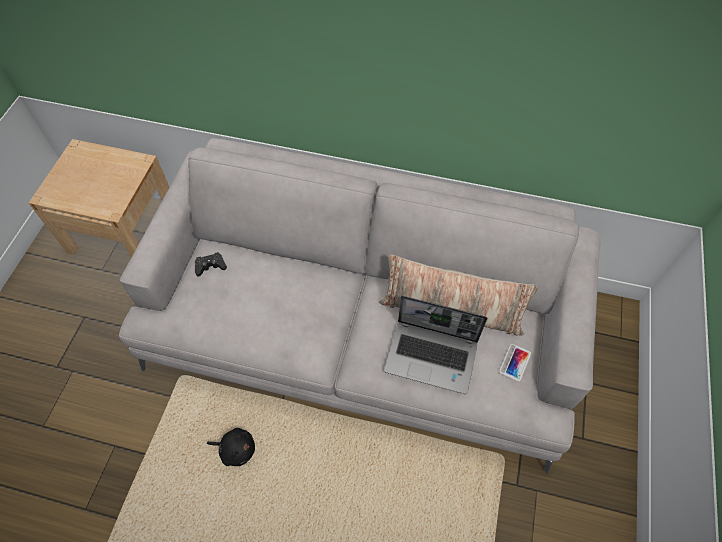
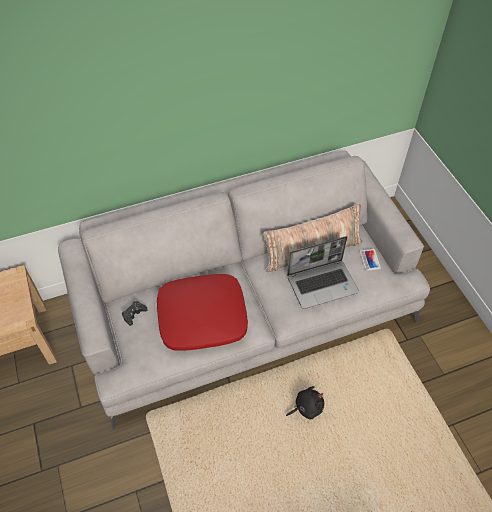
camera: 35 degrees left, 5 degrees down
(236, 449) = (225, 434): black plush toy -> black plush toy (306, 407)
(273, 311) = (202, 317): none -> red pillow

